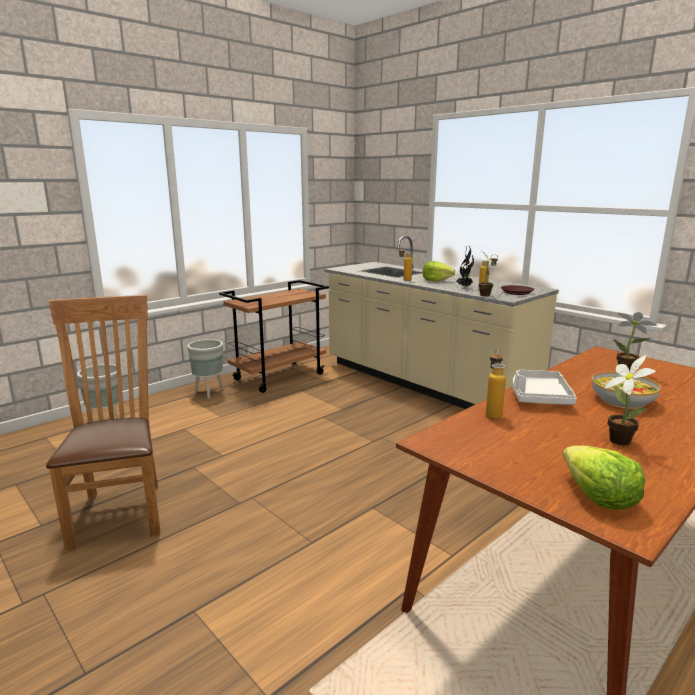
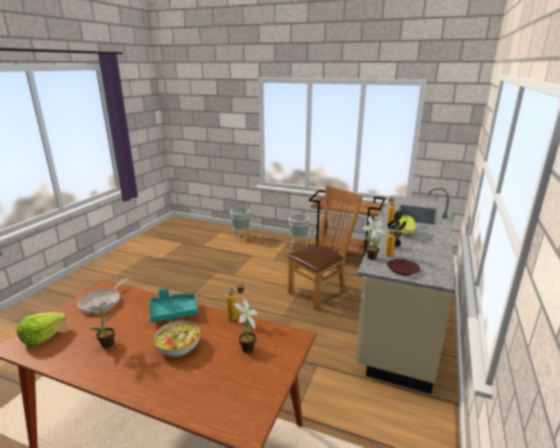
camera: 65 degrees right, 5 degrees up
(120, 510) = (176, 269): brown chair -> brown chair (320, 292)
(489, 442) = (102, 302): none -> frying pan
(492, 413) = (141, 299): bottle -> bottle (237, 317)
(538, 396) = (173, 312): white tray -> turquoise tray

